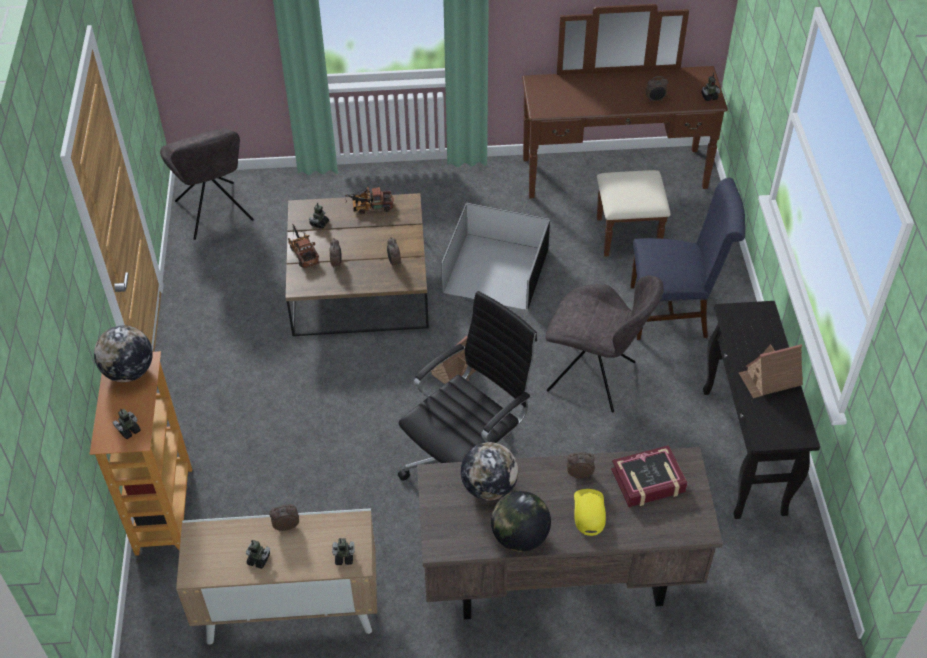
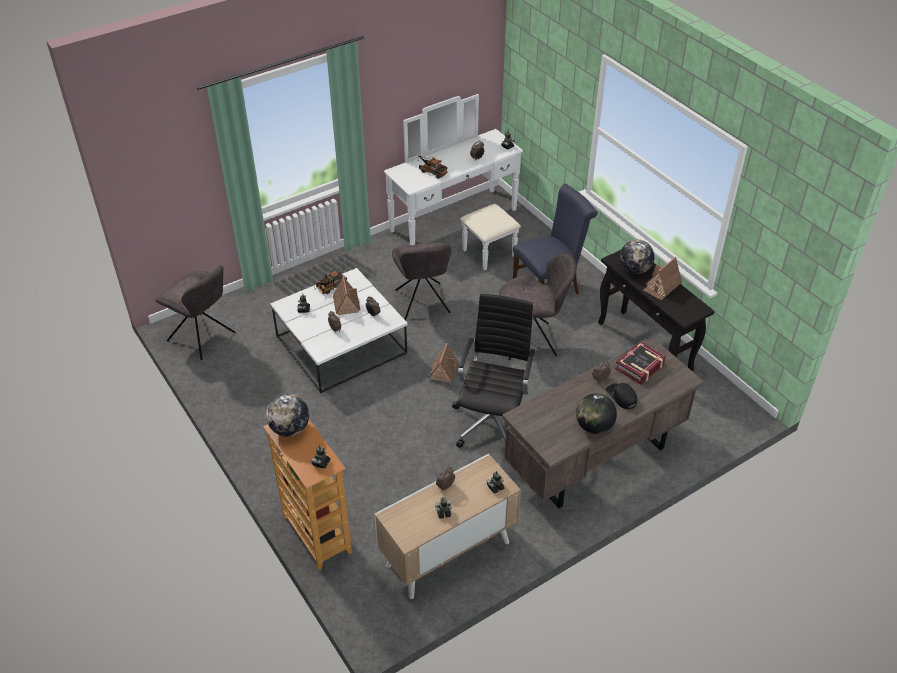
camera: 30 degrees left, 5 degrees down
(303, 252) = (307, 331): toy truck -> toy truck (431, 171)
(358, 283) = (339, 344): brown coffee table -> white coffee table
(373, 236) = (346, 304): none -> toy house
(489, 487) = (554, 408): globe -> globe (634, 269)
(494, 270) = (422, 303): black storage box -> grey chair
(589, 512) = (621, 397): yellow cap -> black cap
(618, 187) = (462, 227): brown dresser -> white dresser

